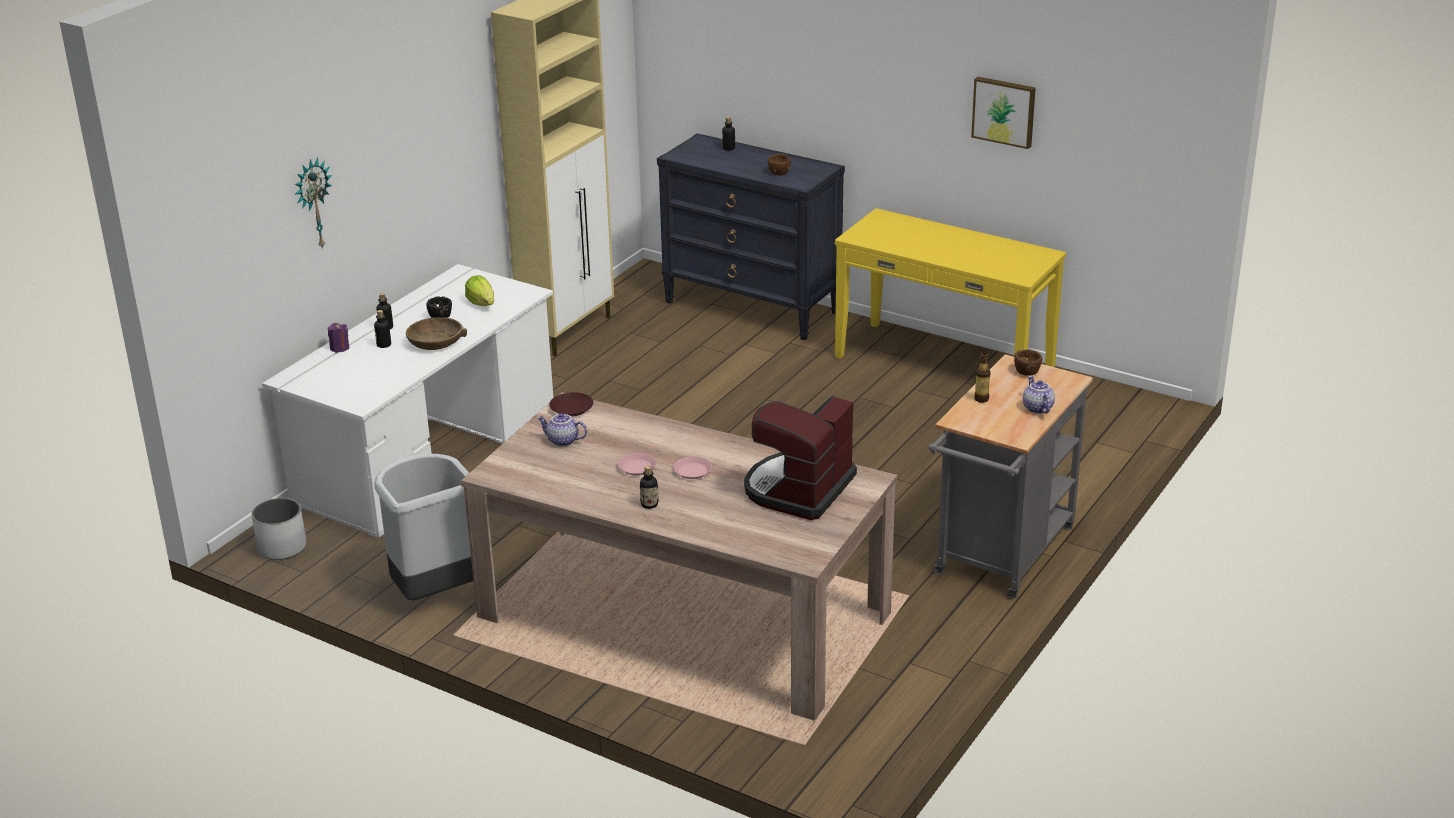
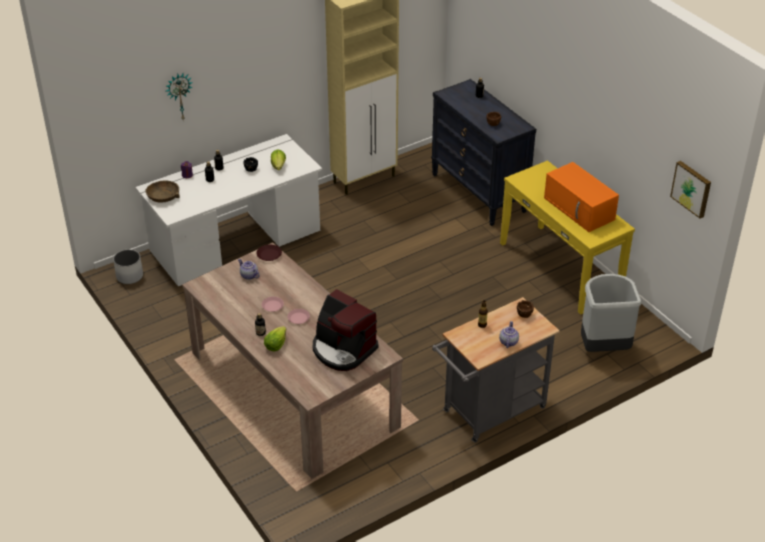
camera: 25 degrees right, 10 degrees up
(435, 592) = (183, 330): grey trash can -> grey trash can (603, 347)
(436, 341) = (237, 186): brown bowl -> brown bowl (163, 196)
(688, 513) = (275, 345): none -> lettuce
(798, 489) = (343, 349): coffee machine -> coffee machine turned 105 degrees counterclockwise
(973, 248) = (580, 209): none -> orange microwave
(1004, 111) = (615, 131): picture -> picture (692, 188)

